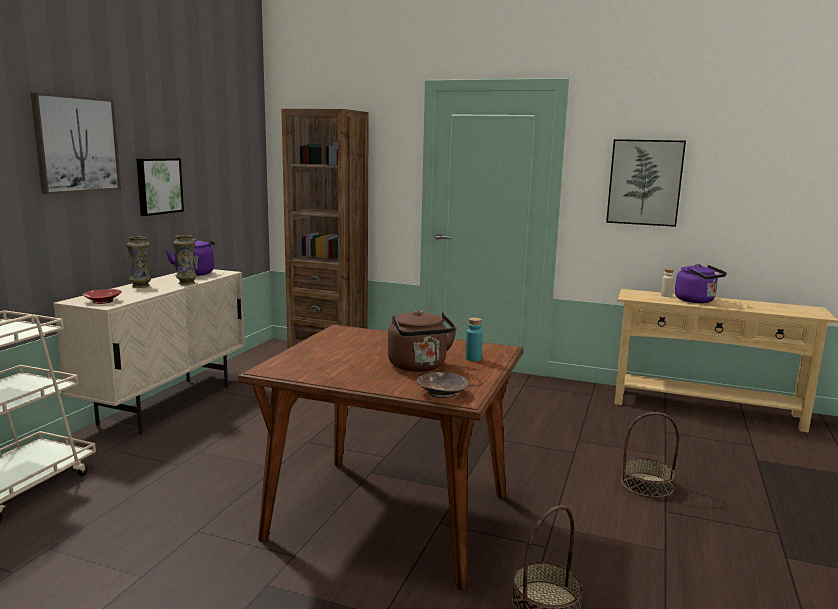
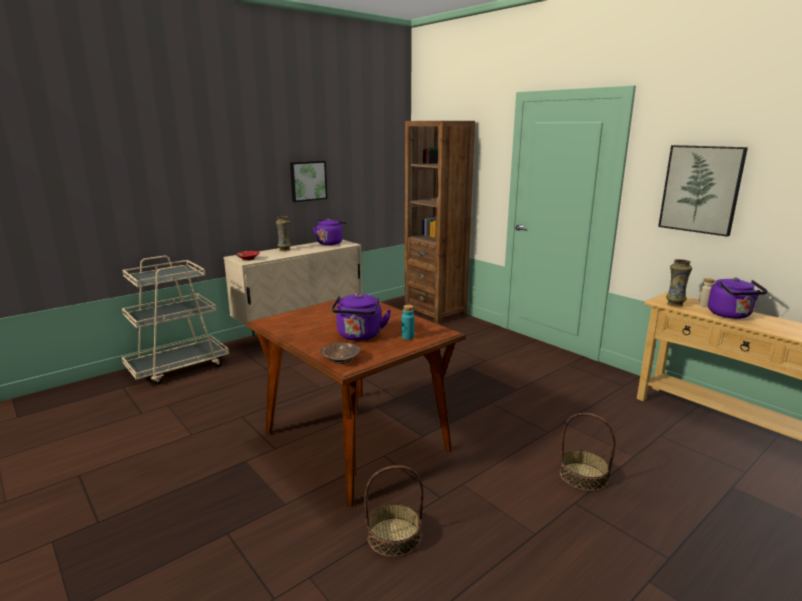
camera: 30 degrees right, 5 degrees up
(76, 144) = (243, 155): picture -> none
(186, 283) = (313, 250): vase -> vase (674, 304)
(419, 366) = (359, 336): brown kettle -> purple kettle

